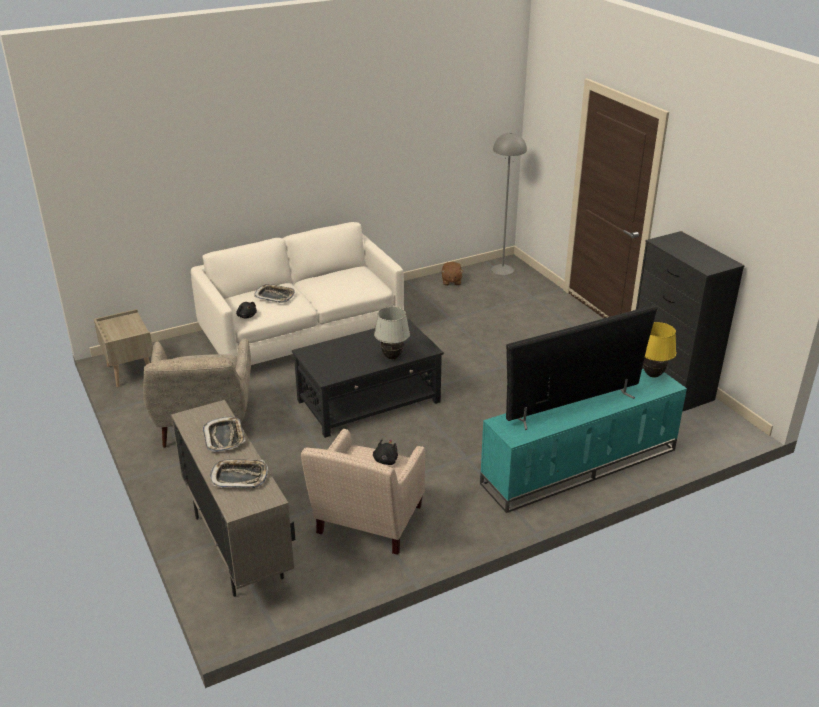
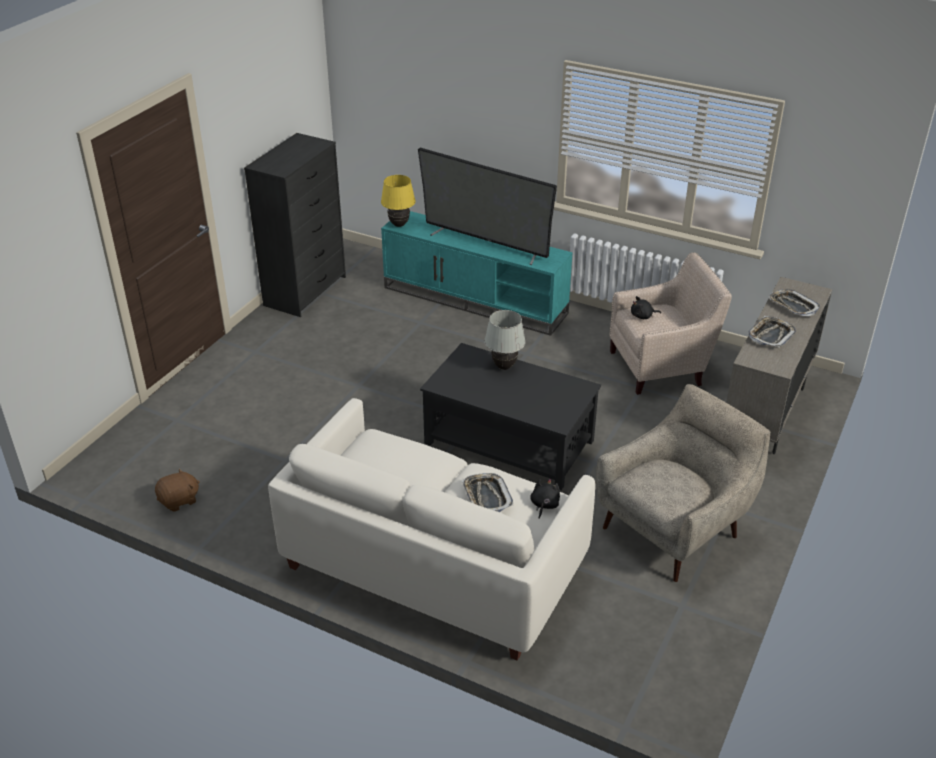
camera: 125 degrees left, 5 degrees up
(129, 371) = (670, 673): beige nightstand -> none
(502, 269) = (109, 470): grey floor lamp -> none

